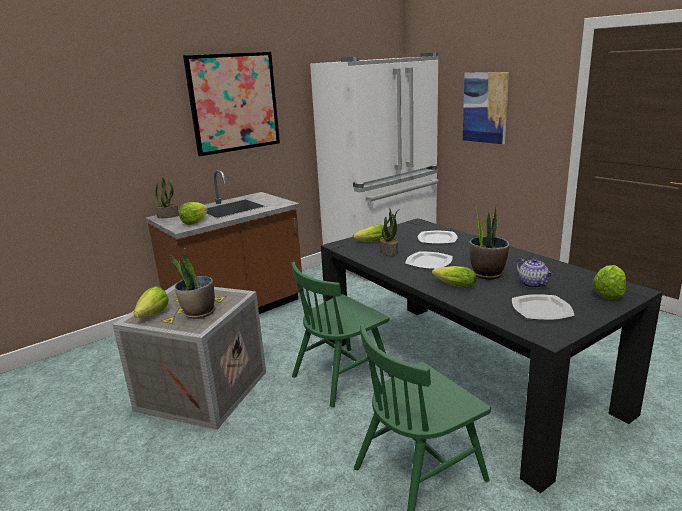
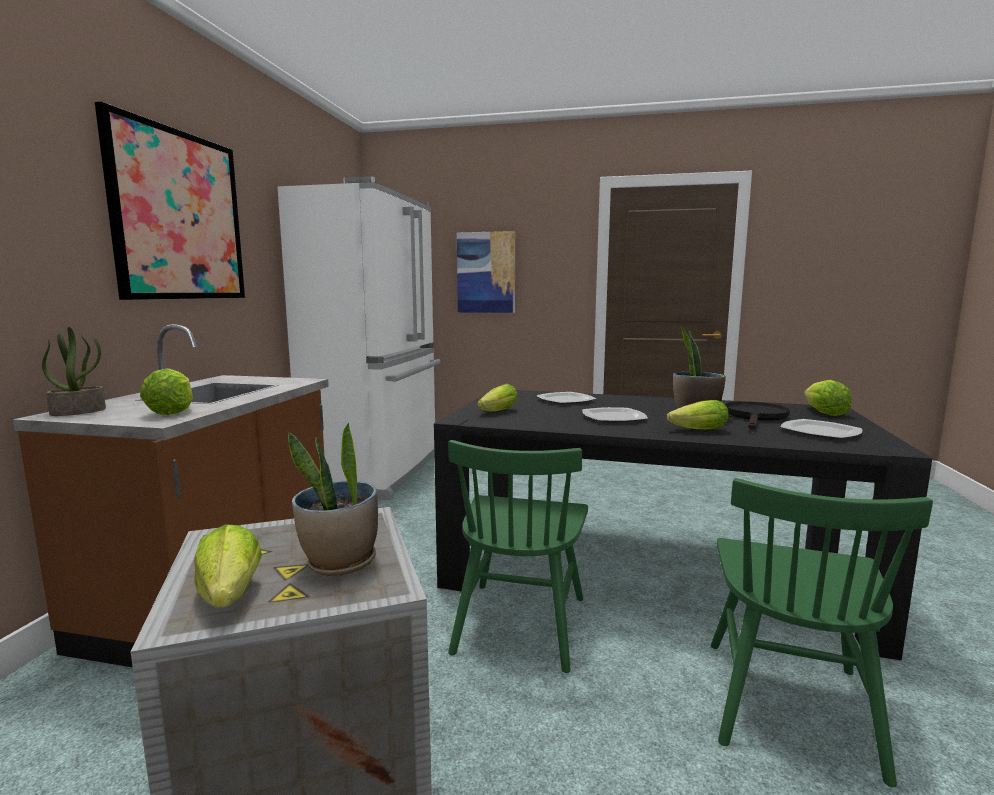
camera: 40 degrees left, 10 degrees down
(389, 252) = (544, 416): potted plant -> none
(533, 284) = (755, 417): teapot -> black frying pan

